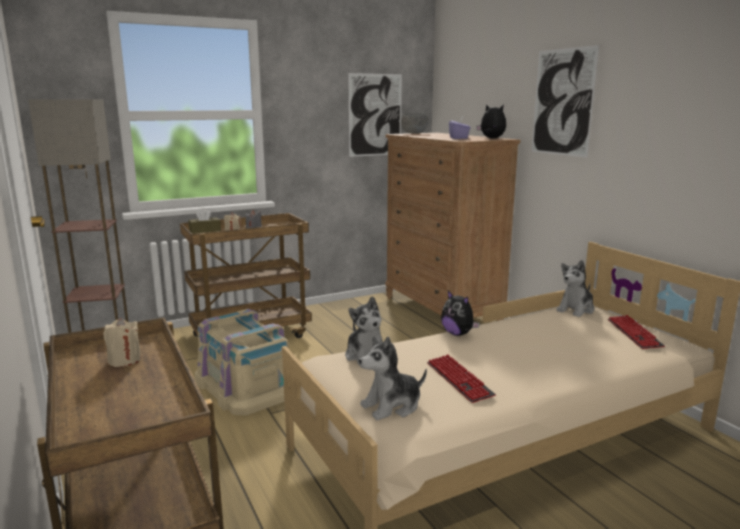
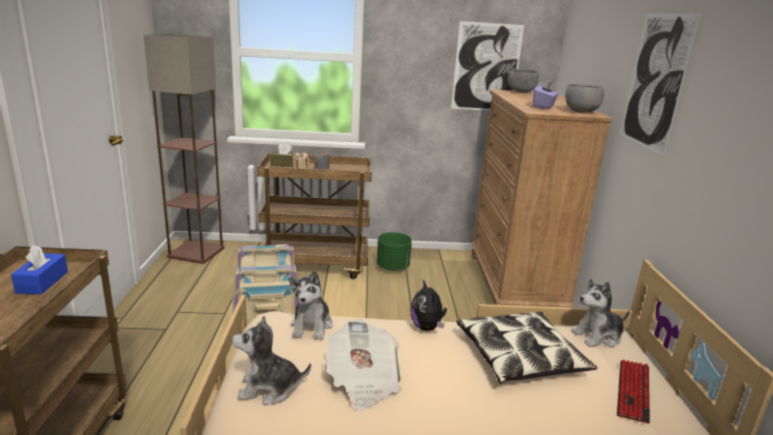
camera: 25 degrees right, 5 degrees up
(124, 360) = (42, 282): beige candle -> blue tissue box
(326, 320) = (393, 267): none -> green planter
(459, 379) = (363, 382): keyboard -> newspaper
(491, 138) = (580, 112): plush toy -> grey bowl
(544, 334) = (520, 357): none -> pillow

